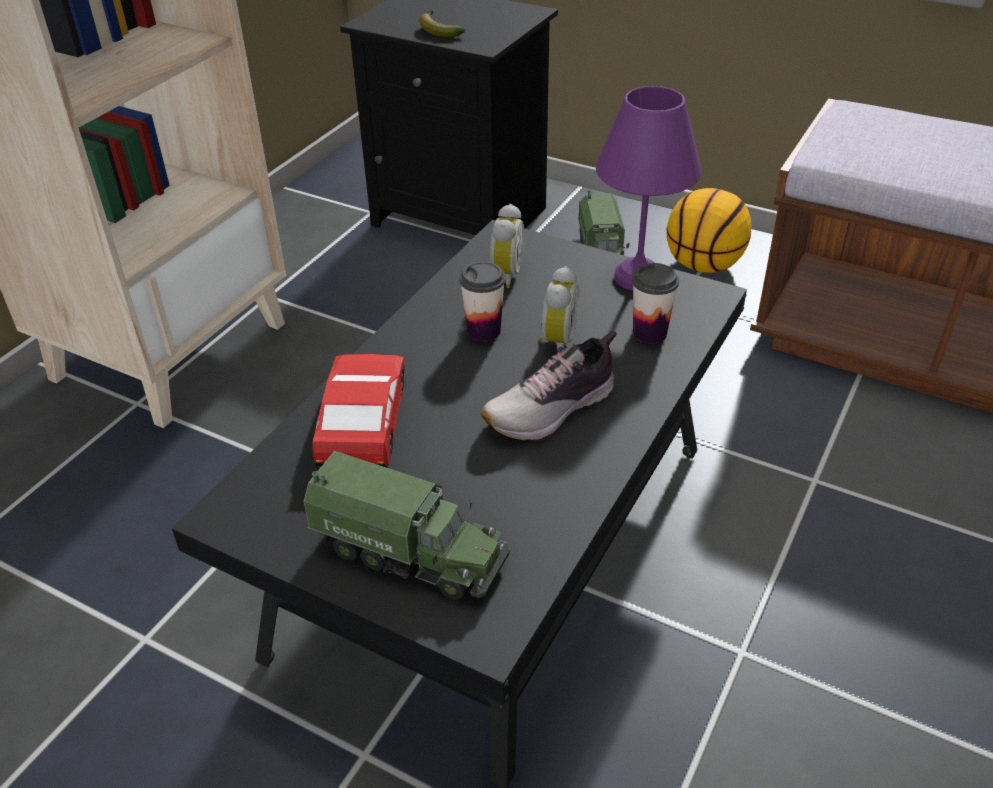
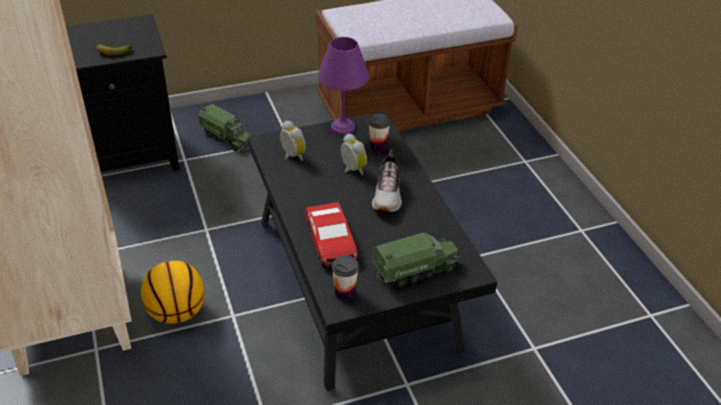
camera: 50 degrees left, 0 degrees up
(363, 420) = (331, 242): toy car -> toy car turned 150 degrees counterclockwise
(483, 331) = (320, 183): cup -> cup (345, 293)
(704, 265) = (279, 118): basketball -> basketball (177, 312)

